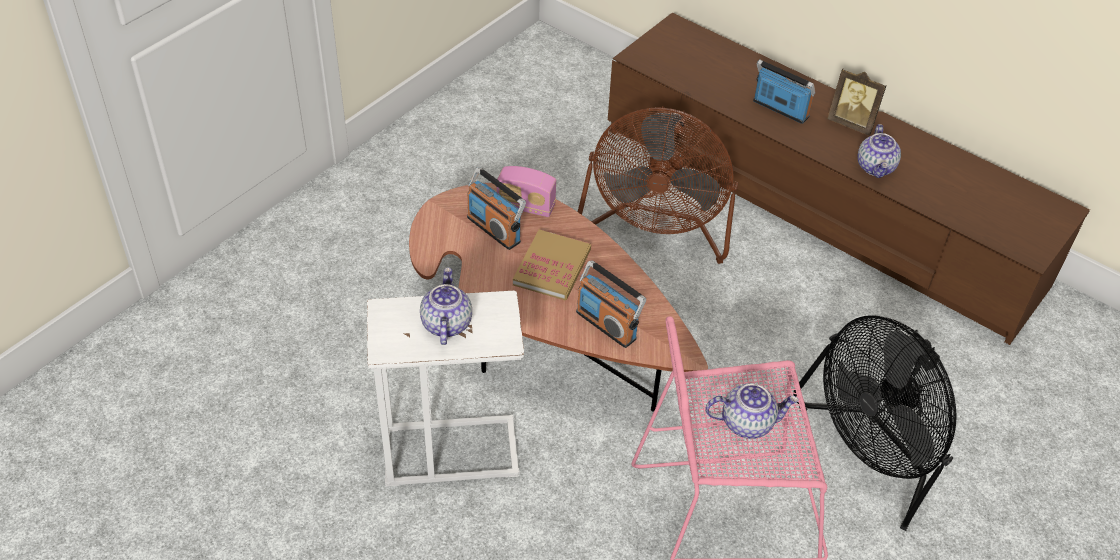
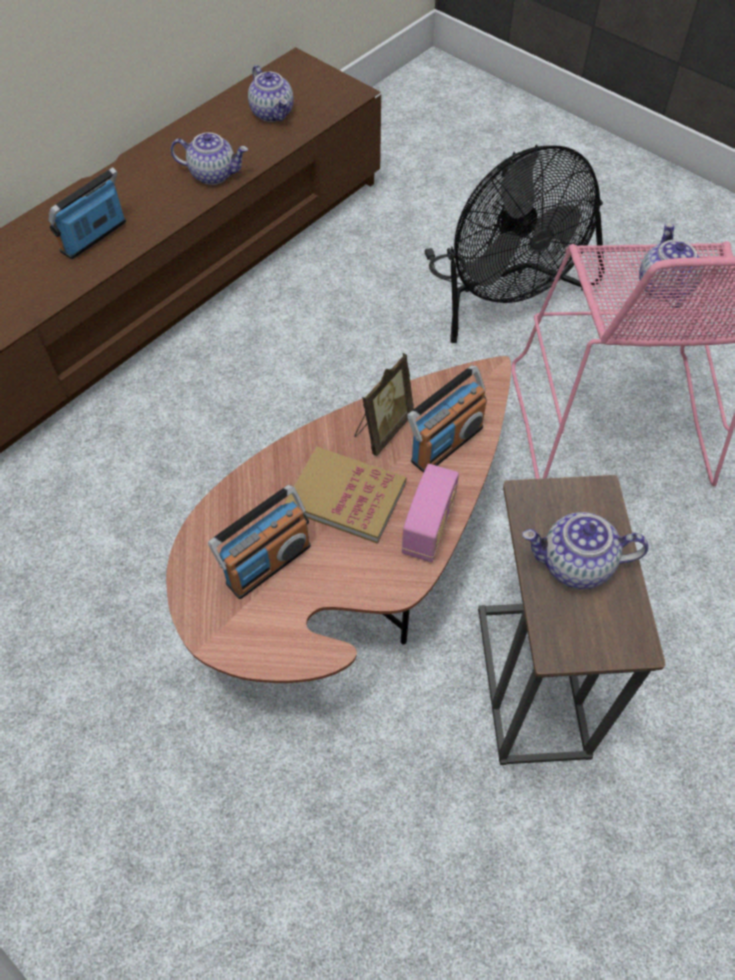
camera: 85 degrees left, 10 degrees up
(449, 452) = (533, 682): white side table -> brown side table
(525, 206) = (224, 523): radio -> radio (429, 527)
(652, 226) = (172, 442): brown fan -> none
(852, 123) = (135, 181): picture frame -> picture frame (382, 429)
(975, 199) = (273, 113): none -> teapot

